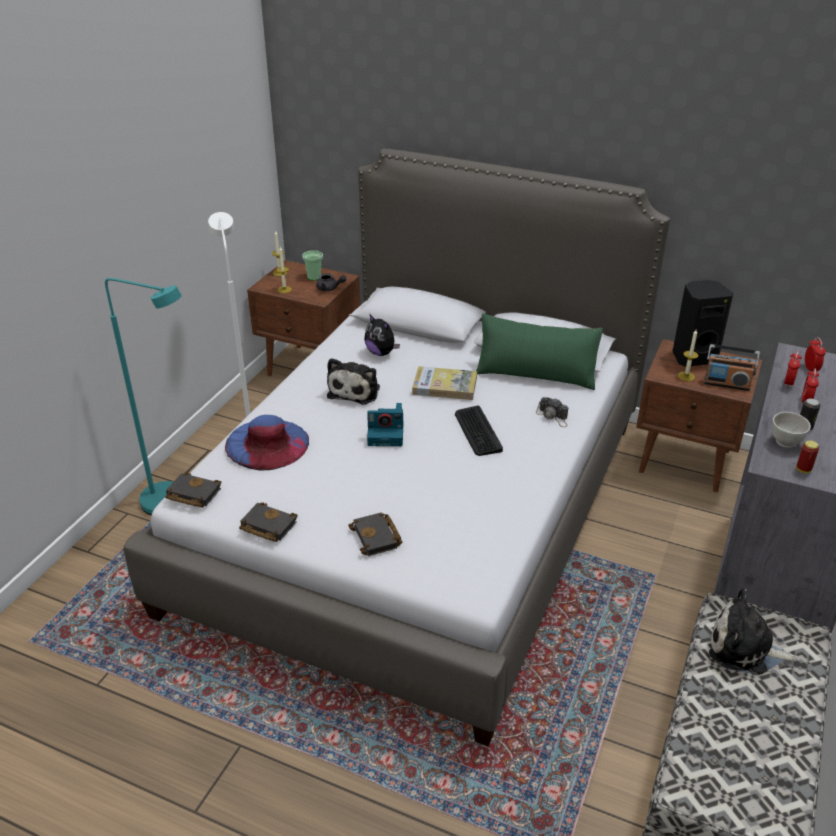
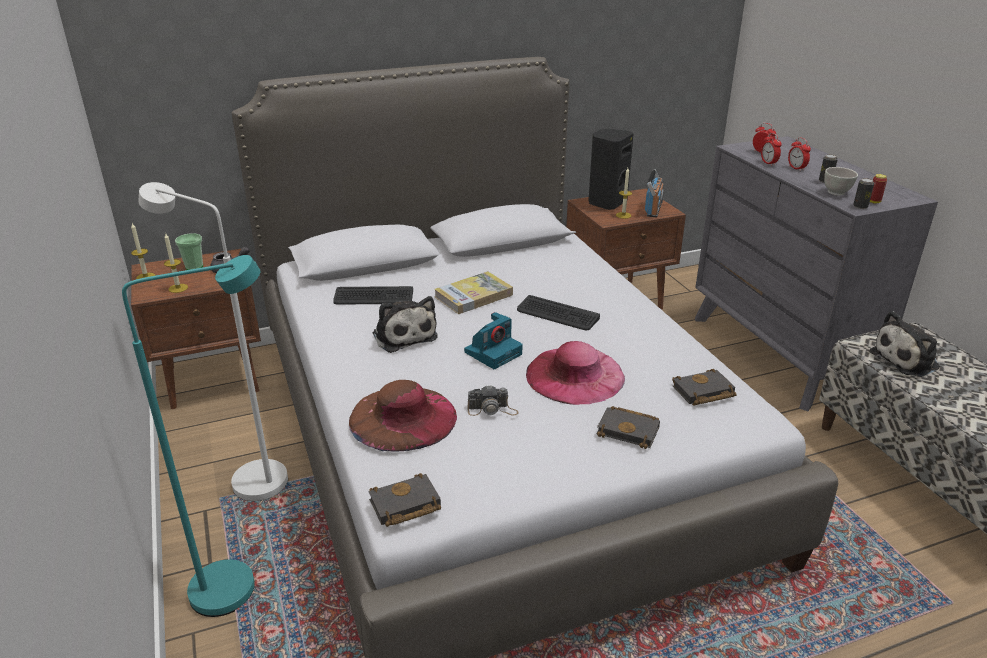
camera: 45 degrees left, 5 degrees down
(266, 526) = (526, 484): black book -> black book (702, 393)
(267, 443) = (402, 417): blue hat -> brown hat
(381, 353) = (373, 297): plush toy -> keyboard
(410, 481) = (575, 375): none -> pink hat
(536, 374) = (525, 257): green pillow -> none
(553, 417) = (589, 278): camera -> camera (492, 409)
(726, 384) = (653, 209): radio -> radio turned 45 degrees counterclockwise
(776, 466) = (860, 206): none -> can

